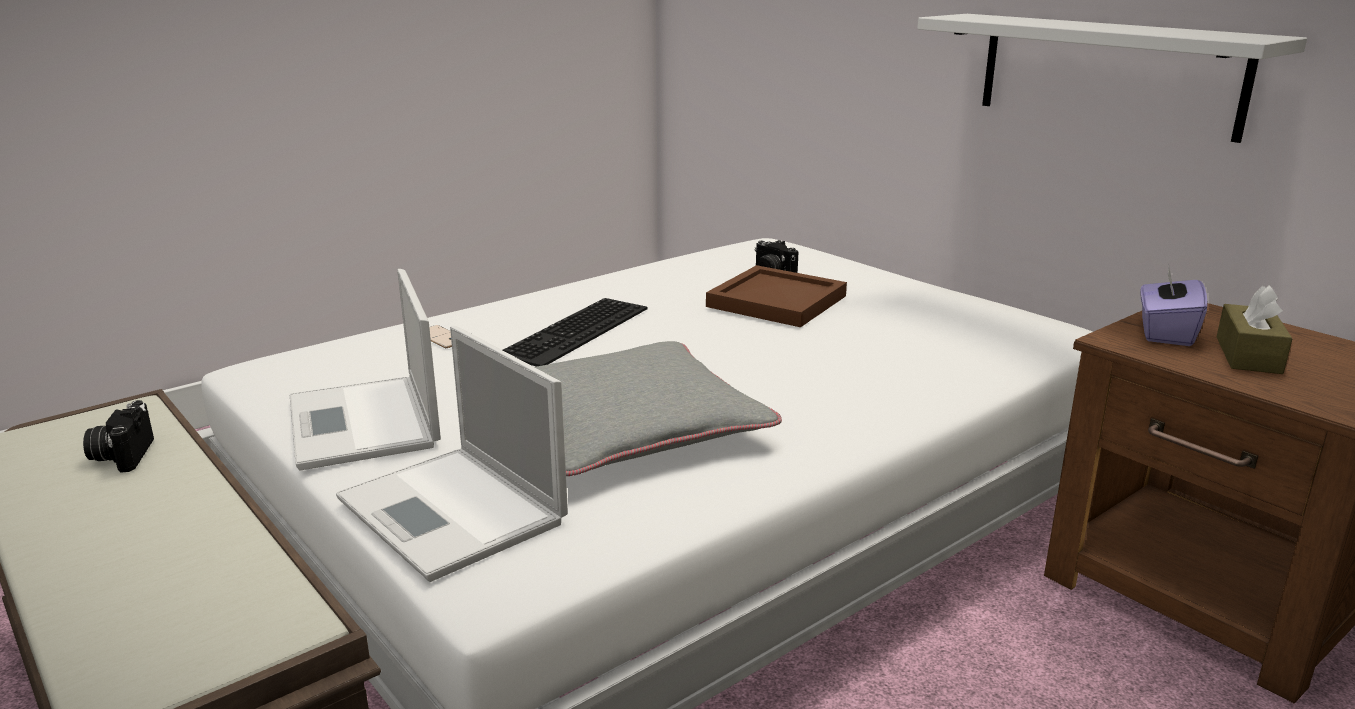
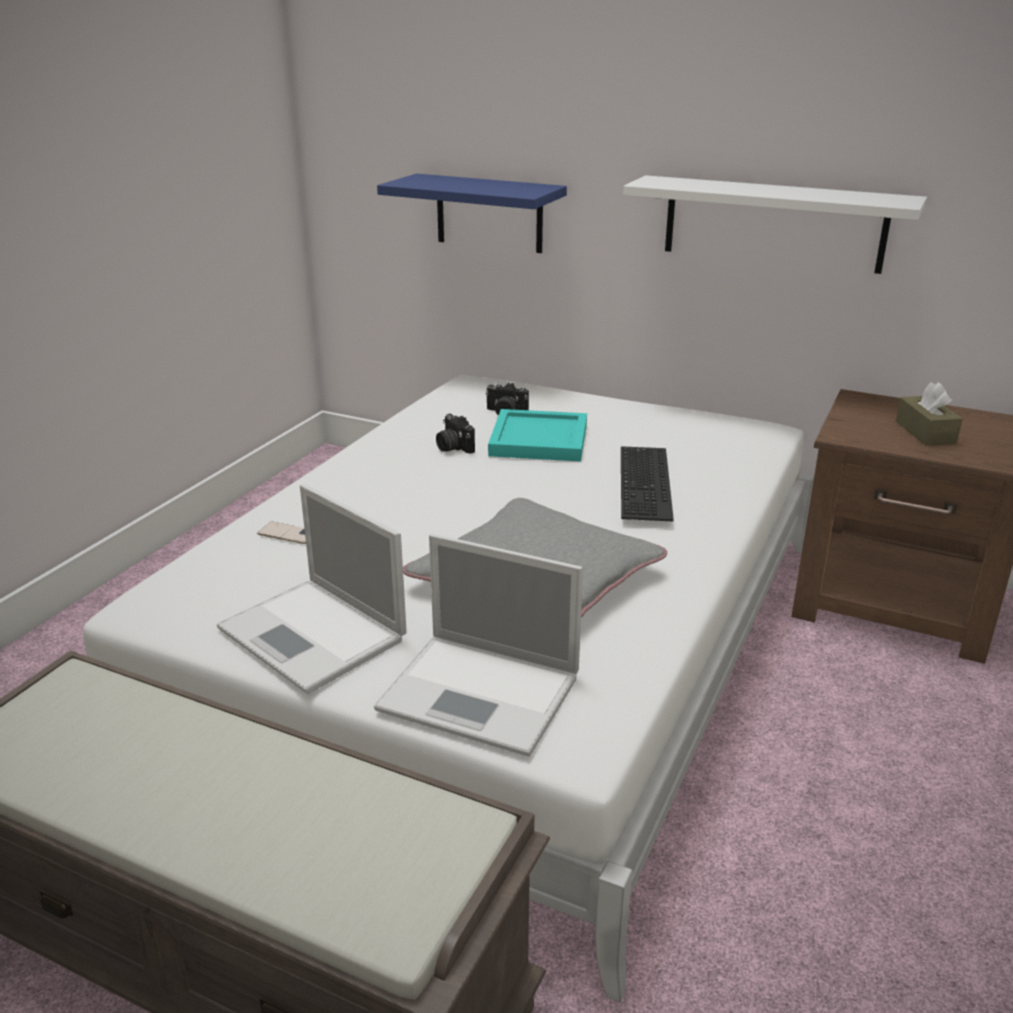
camera: 25 degrees left, 5 degrees up
(122, 455) = (123, 727): camera -> camera (453, 447)
(577, 332) = (408, 503): keyboard -> keyboard (648, 483)
(779, 301) = (540, 439): brown tray -> turquoise tray
(811, 59) = (489, 213): none -> blue shelf
(1165, 332) = (863, 423): purple tissue box -> none

